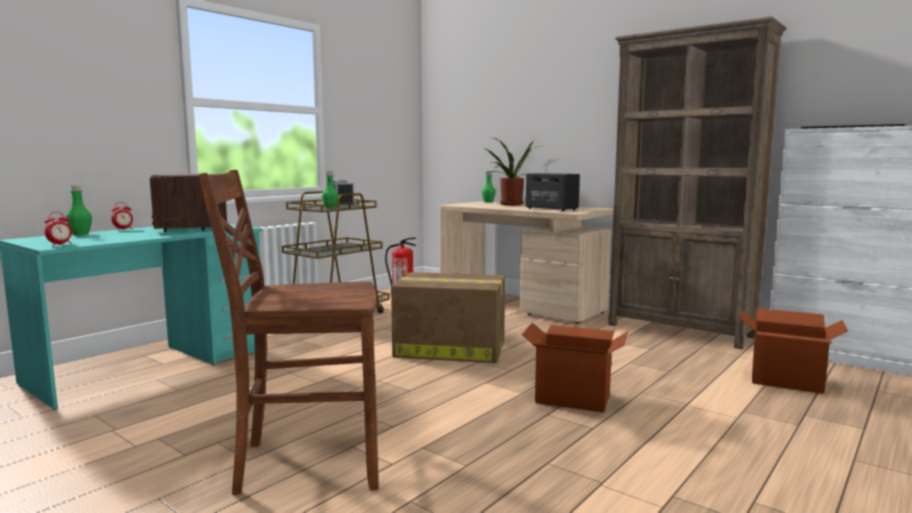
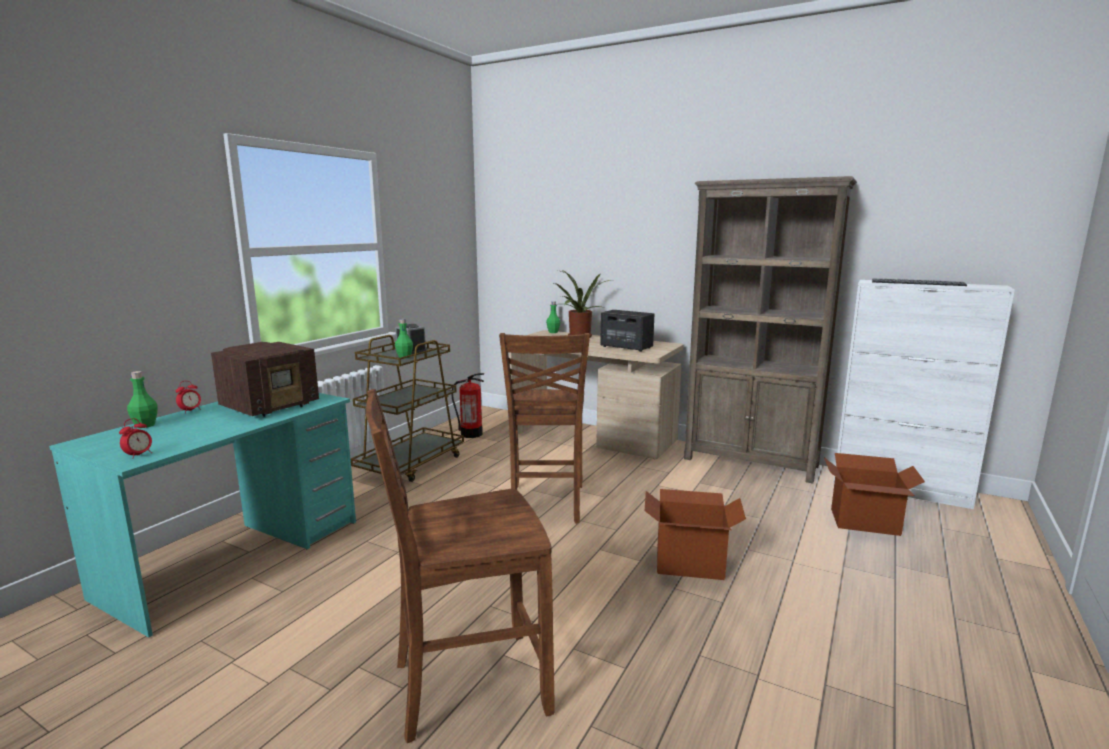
camera: 10 degrees left, 5 degrees up
(192, 229) = (272, 406): radio -> radio turned 120 degrees counterclockwise
(448, 349) = (545, 504): cardboard box -> brown chair

